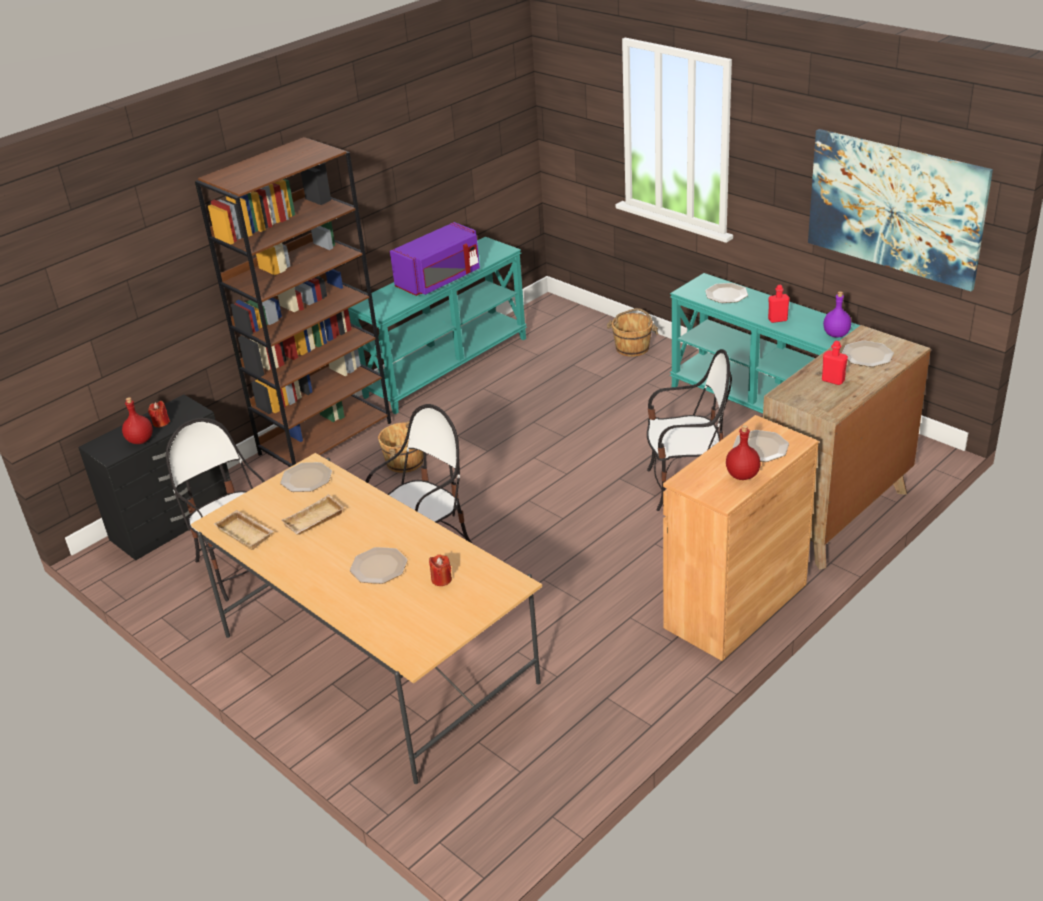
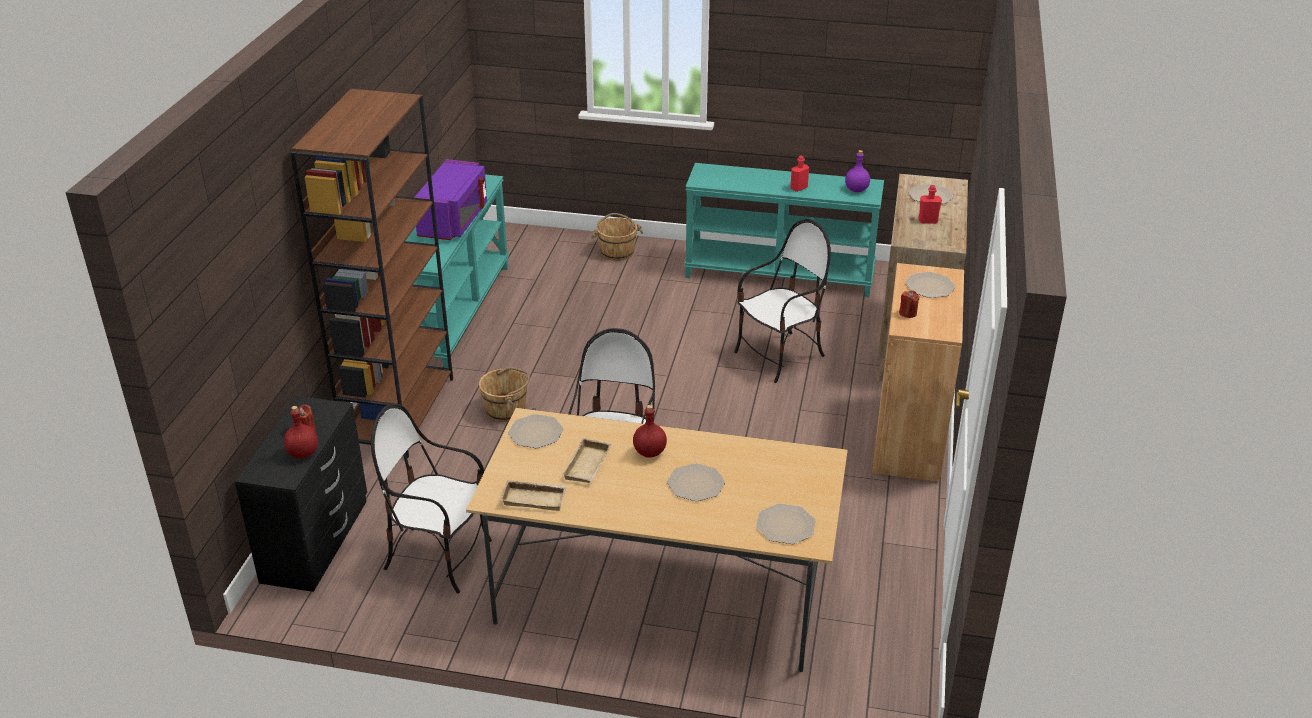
camera: 35 degrees left, 0 degrees up
(441, 579) = (762, 475): red candle -> red candle (908, 313)
(726, 294) = (734, 176): plate -> plate (785, 525)
(742, 476) = (941, 311): red bottle -> red bottle (650, 453)
(895, 207) = (886, 69): picture -> none

